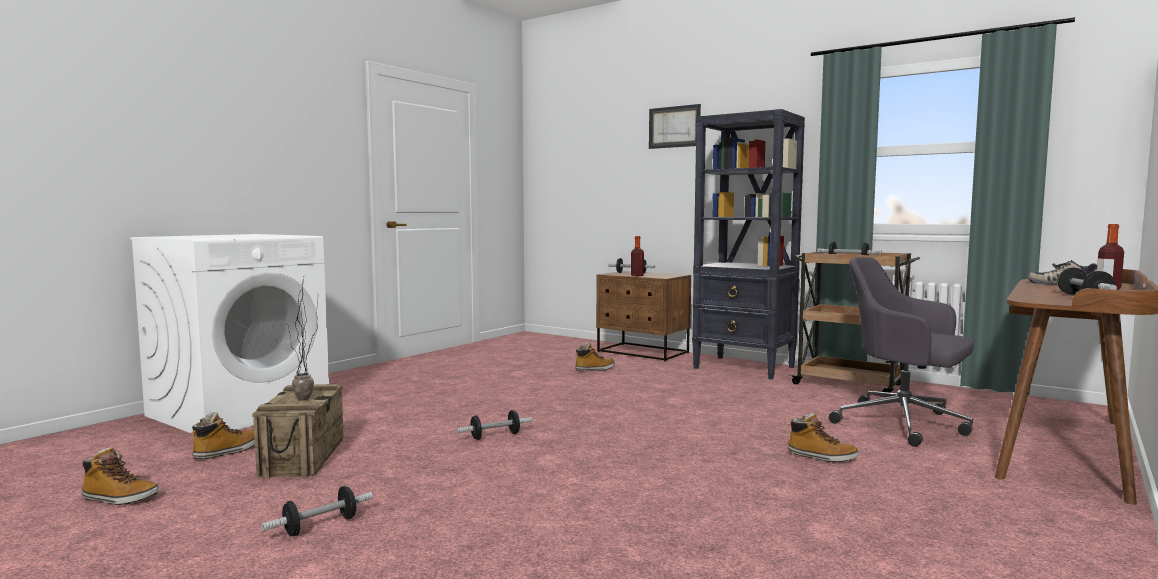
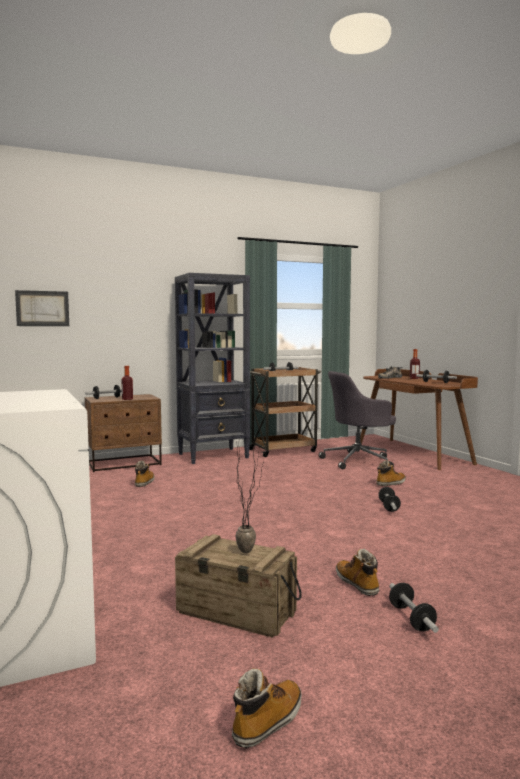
camera: 60 degrees left, 0 degrees up
(227, 452) = (168, 651): boot -> boot (357, 584)
(495, 436) = (269, 538): dumbbell -> dumbbell (389, 507)
(674, 127) = (128, 274): picture -> picture (42, 308)

